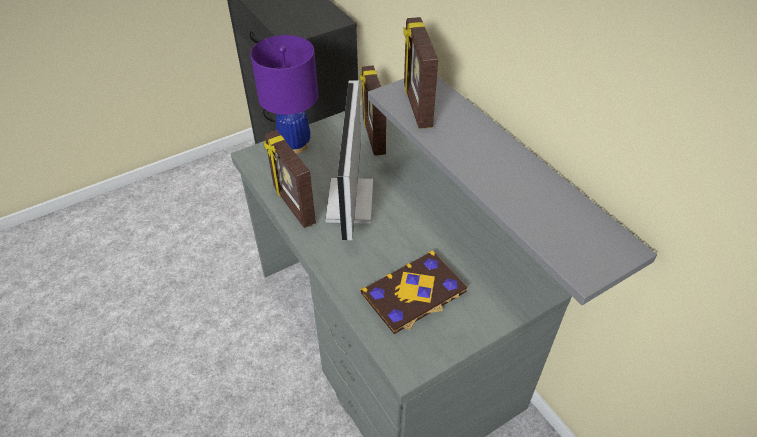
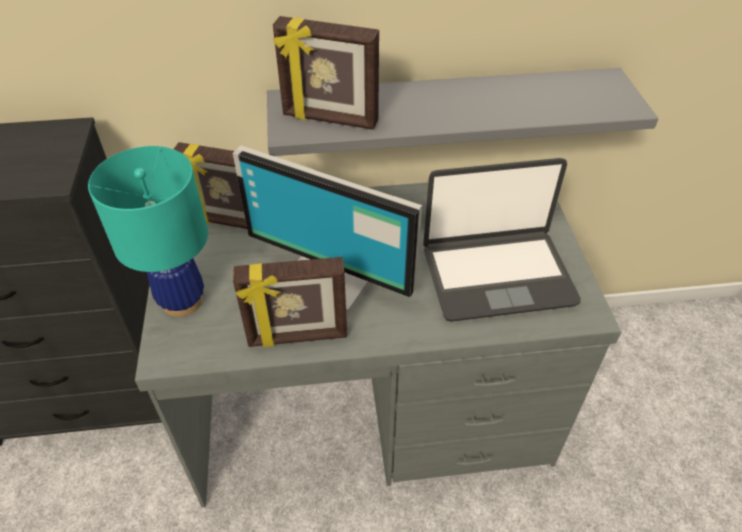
camera: 65 degrees left, 0 degrees up
(295, 145) = (181, 301): purple table lamp -> turquoise table lamp
(414, 294) = (497, 274): book -> laptop

